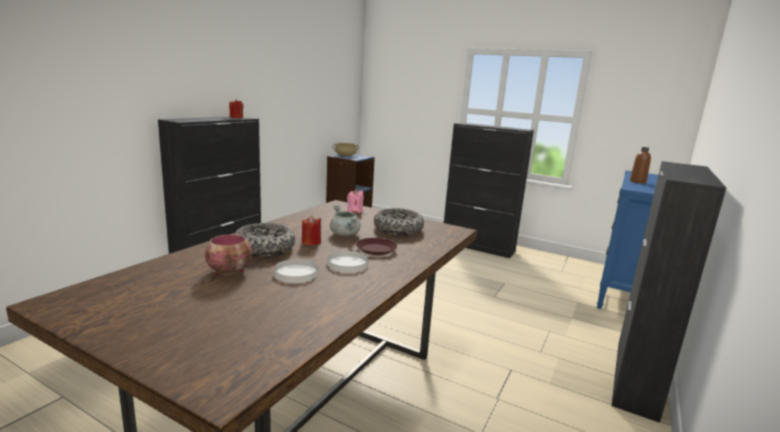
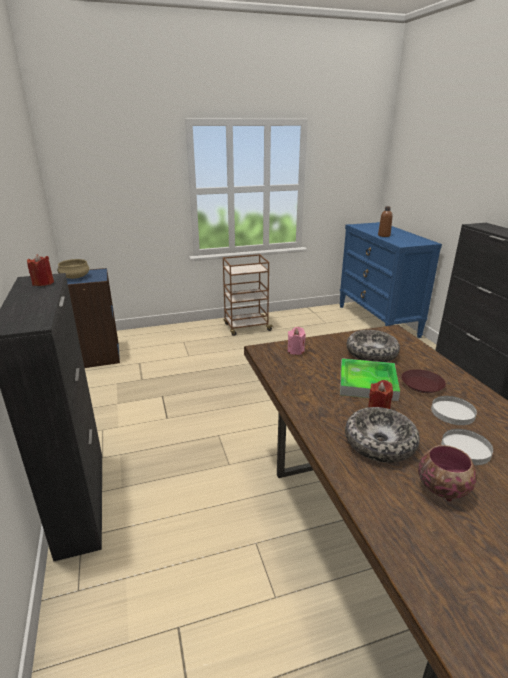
camera: 45 degrees left, 10 degrees up
(345, 234) = (367, 383): grey cooking pot -> tray
(478, 247) = (246, 327): black cabinet -> brown cart

